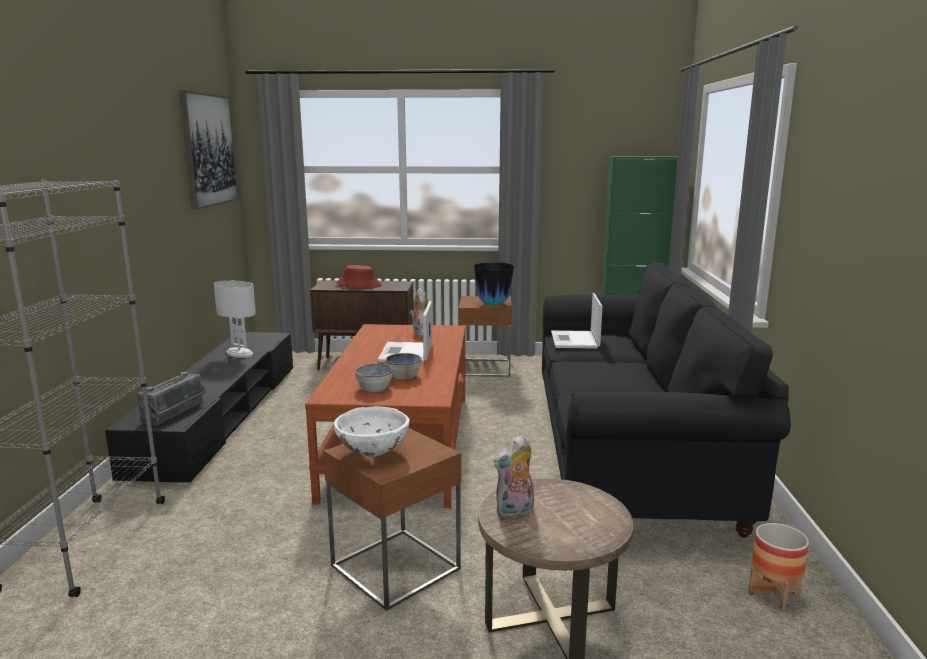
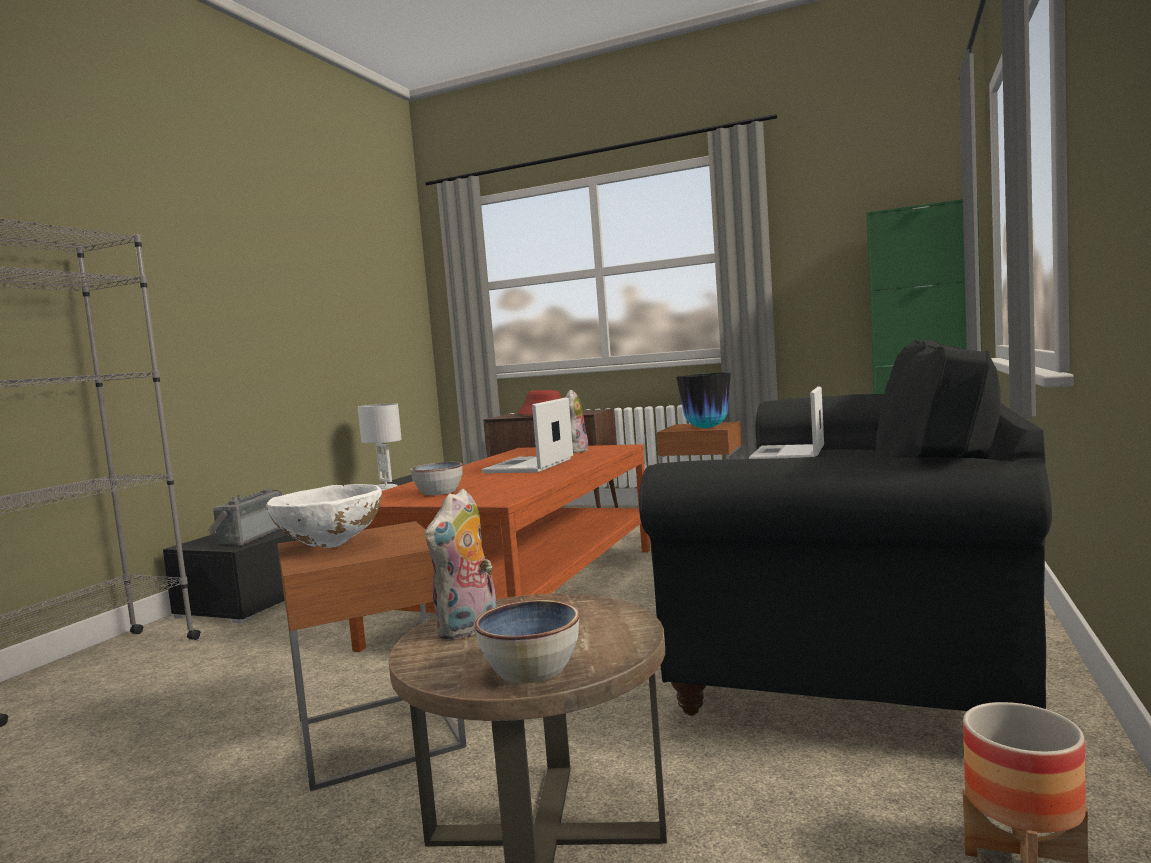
camera: 20 degrees right, 10 degrees down
(176, 414) = (249, 537): radio -> radio turned 150 degrees clockwise
(208, 150) = (373, 264): picture -> none
(404, 376) = (493, 483): bowl -> bowl (532, 670)
(515, 512) = (469, 629): plush toy -> plush toy turned 45 degrees counterclockwise

